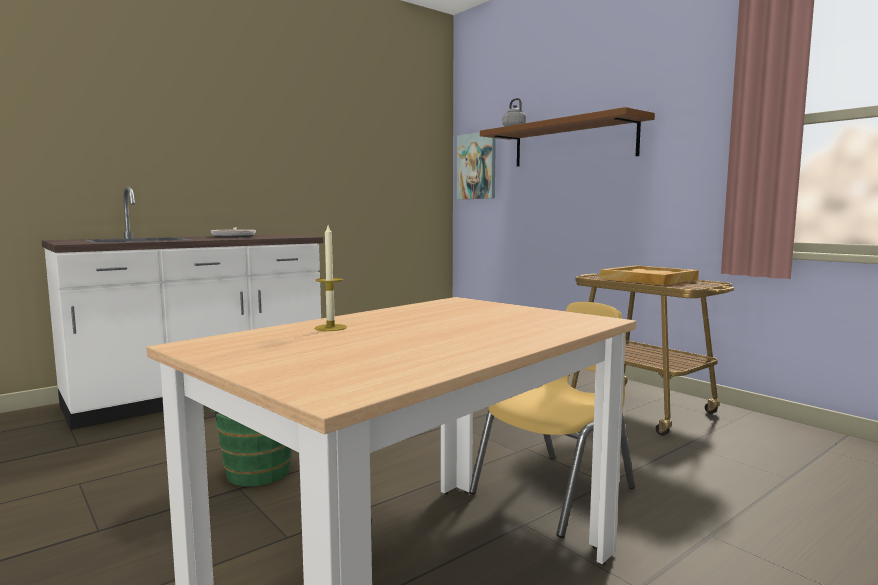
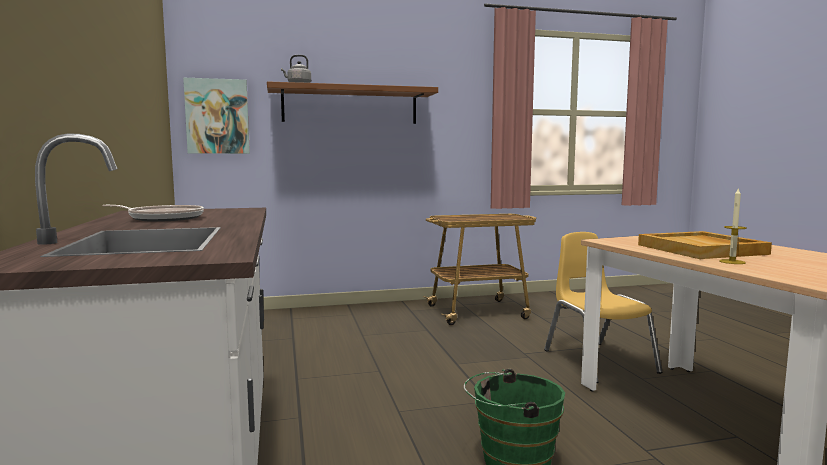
camera: 65 degrees left, 0 degrees up
(649, 279) = (481, 217): beige tray -> beige tray (702, 249)

